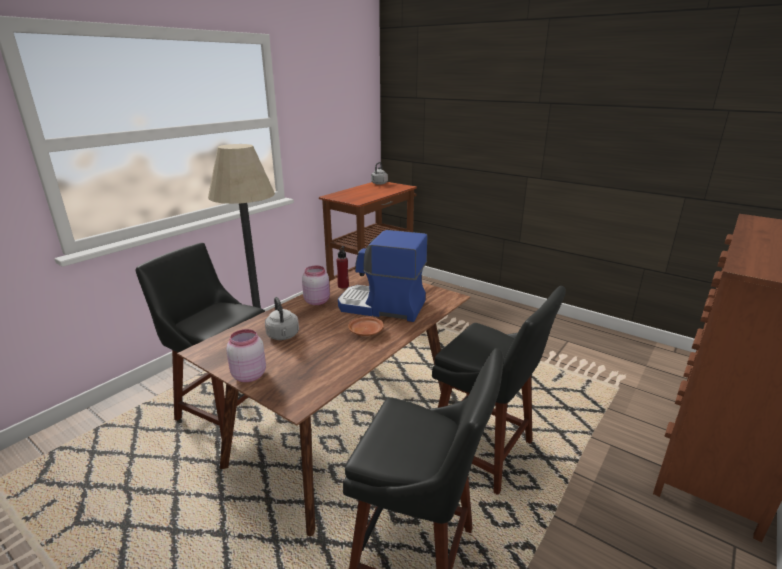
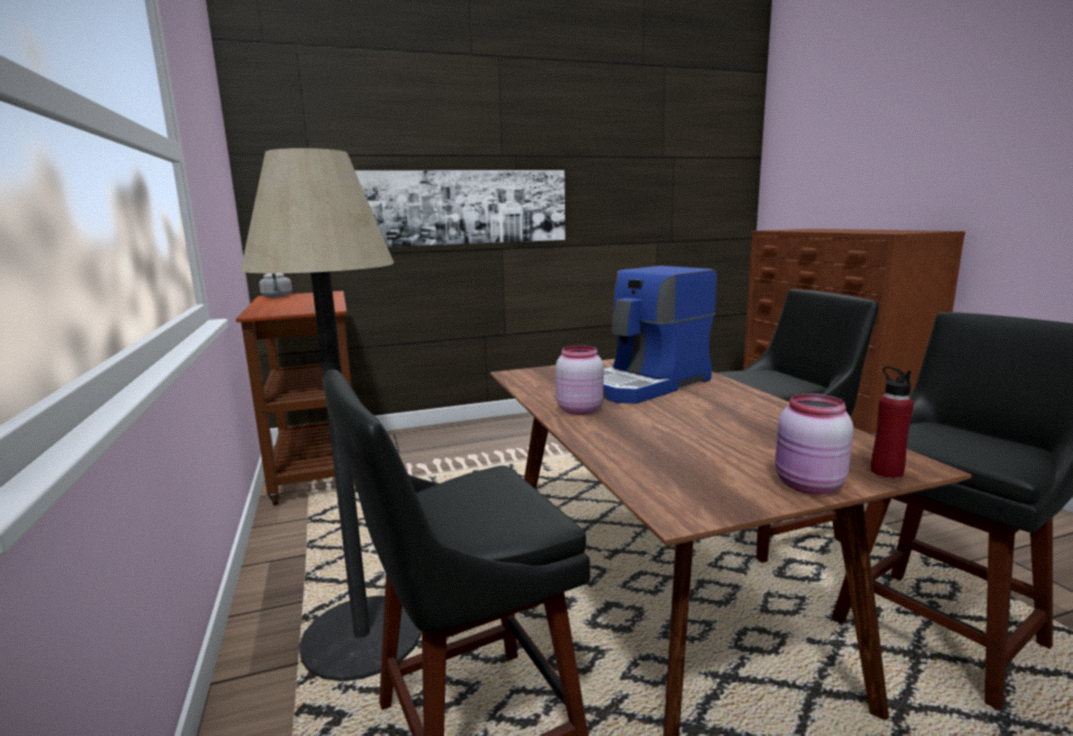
camera: 55 degrees left, 10 degrees down
(283, 336) = (681, 445): grey kettle -> none
(343, 286) = (547, 390): red bottle -> red bottle (886, 472)
(366, 331) = (715, 402): brown plate -> none
(502, 141) = (464, 207): none -> picture

